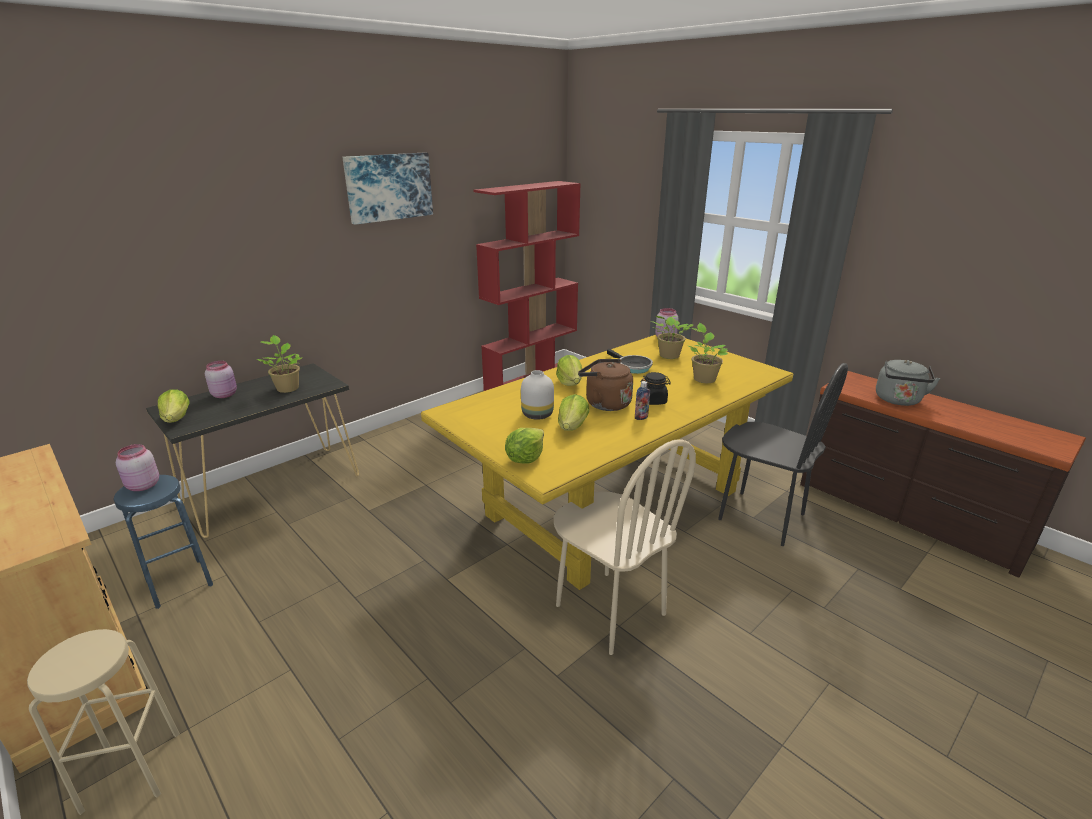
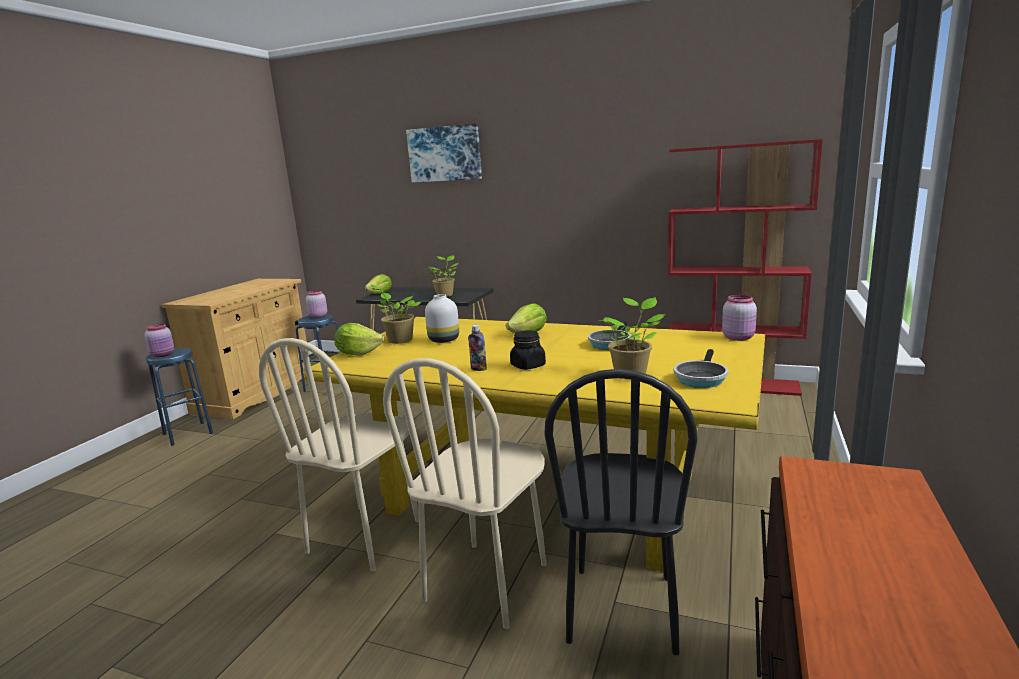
camera: 65 degrees right, 10 degrees down
(131, 771) = (188, 433): beige stool -> blue stool
(225, 394) = (421, 290): pink jar -> pink jar (163, 355)
(388, 187) = (576, 146): picture -> picture (445, 154)
(572, 427) = (431, 353): lettuce -> none
(605, 403) = (496, 352): brown kettle -> none
(668, 356) = (676, 349): potted plant -> potted plant (398, 340)
(711, 560) = (487, 582): none -> beige chair
(729, 366) = (700, 378): none -> frying pan
(898, 401) = (845, 533): grey kettle -> none

